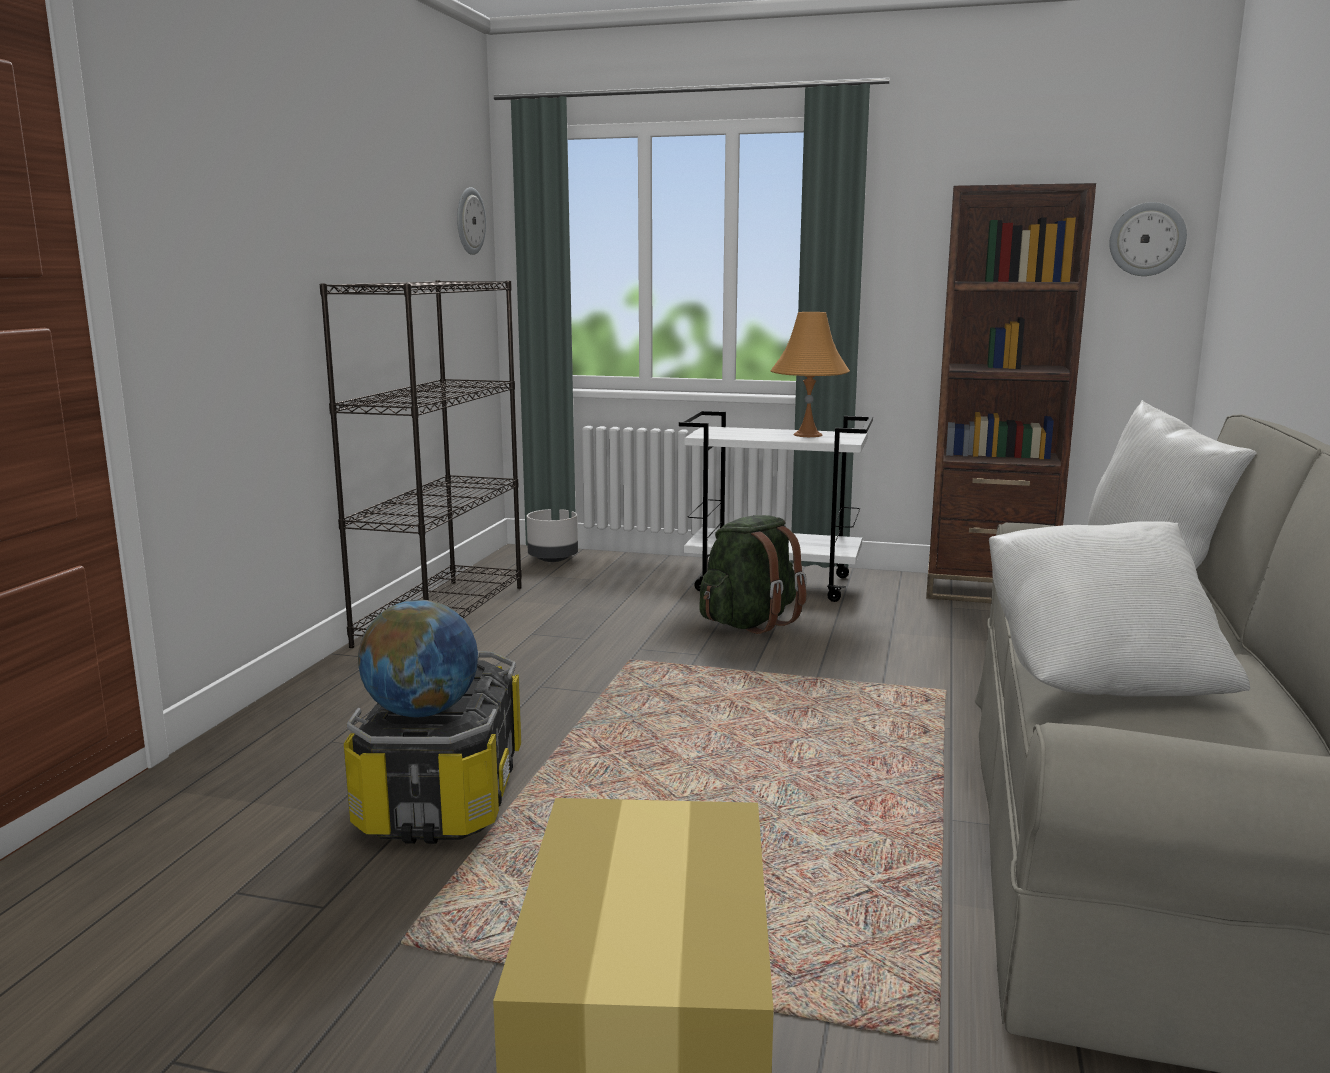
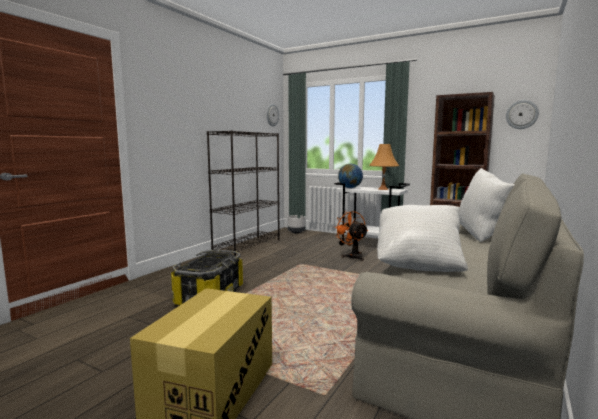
camera: 15 degrees right, 5 degrees down
(422, 712) = (199, 265): globe -> globe (350, 188)
(750, 623) = (352, 256): green backpack -> orange fan

